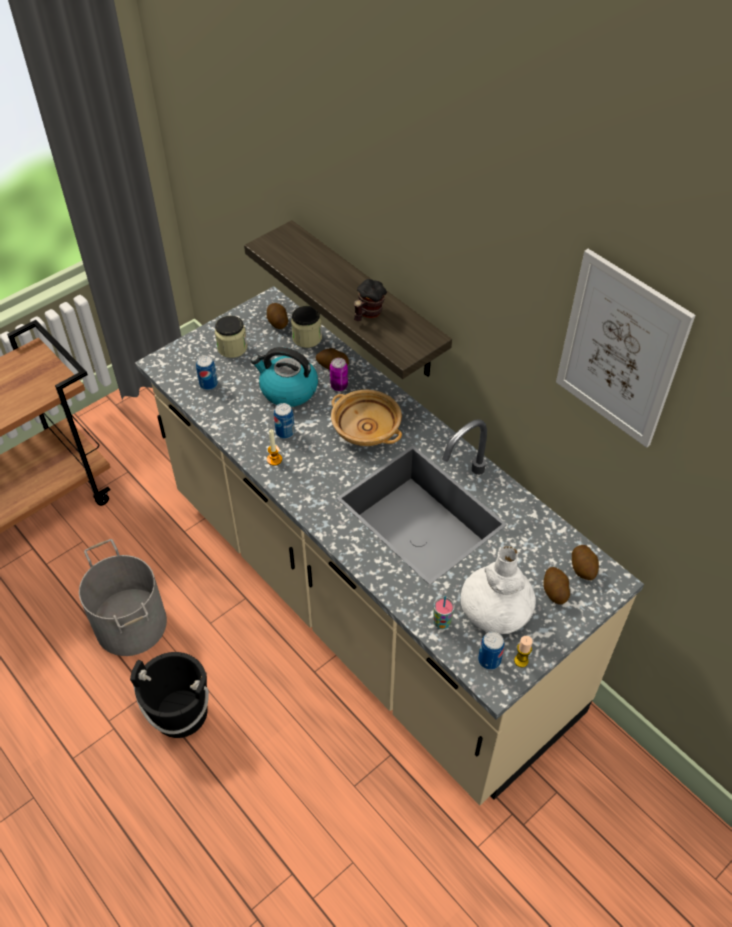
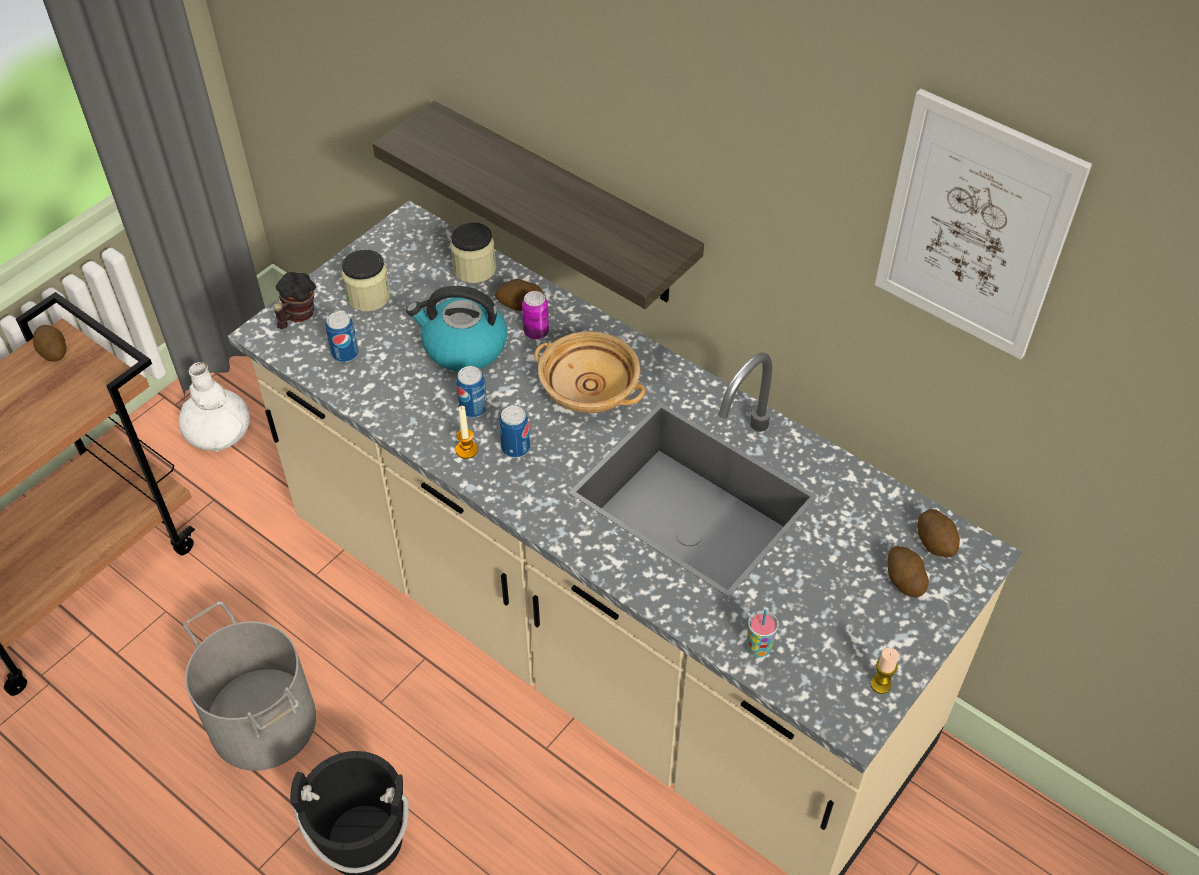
camera: 10 degrees left, 0 degrees up
(277, 322) = (426, 252): potato -> potato (53, 351)
(367, 314) = (576, 222): mug -> mug (296, 317)
(489, 660) = (836, 691): can -> can (515, 448)
(496, 609) = (830, 617): white vase -> white vase (219, 431)

